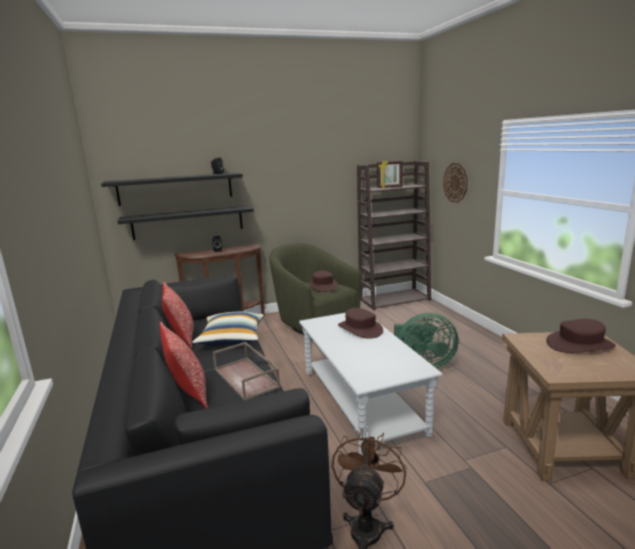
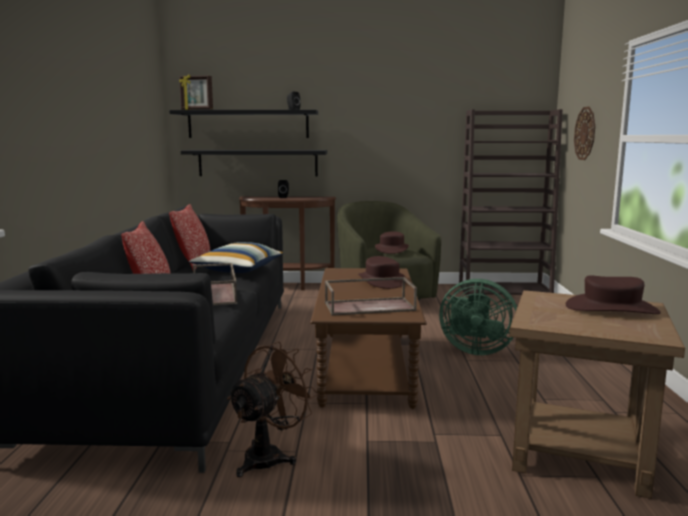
camera: 20 degrees right, 5 degrees down
(361, 402) = (366, 367): grey coffee table -> brown coffee table
(384, 363) = (370, 306): none -> brown tray
(389, 187) = (506, 140): picture frame -> picture frame (196, 110)

